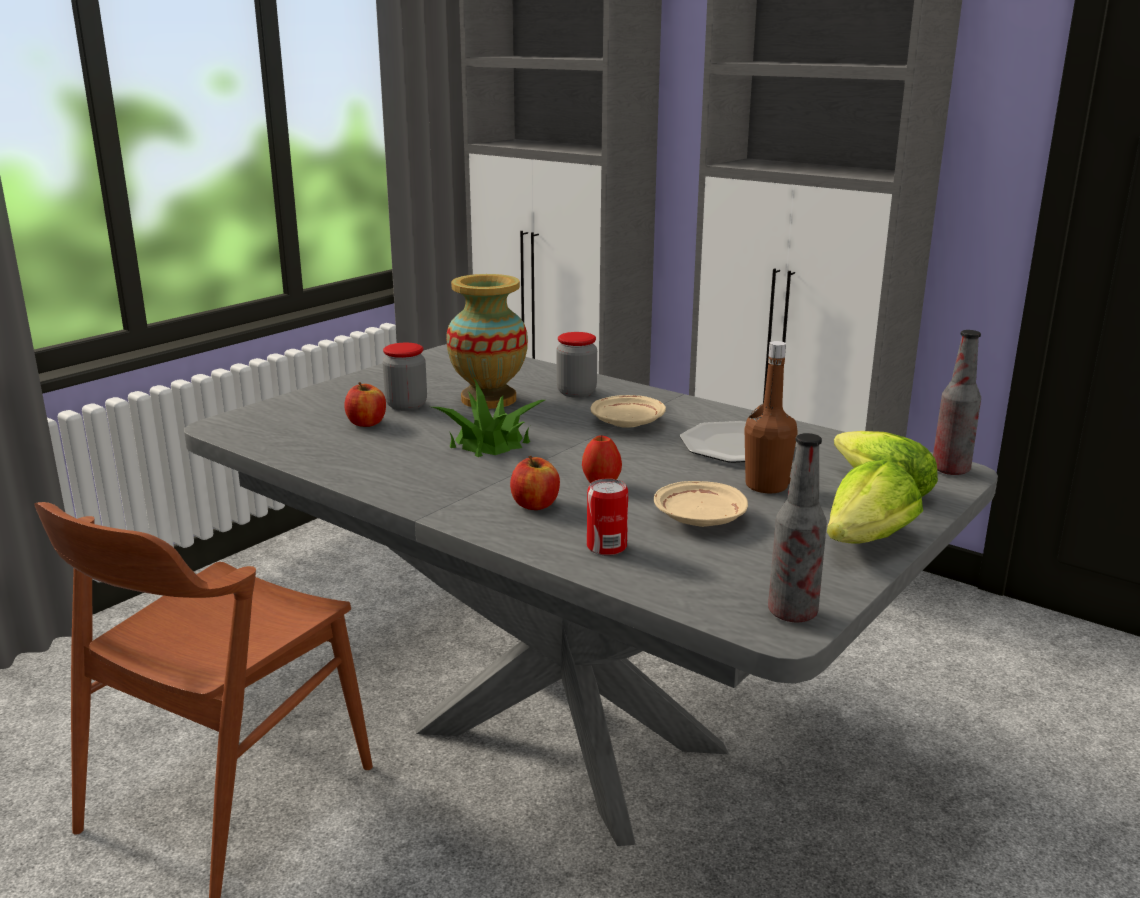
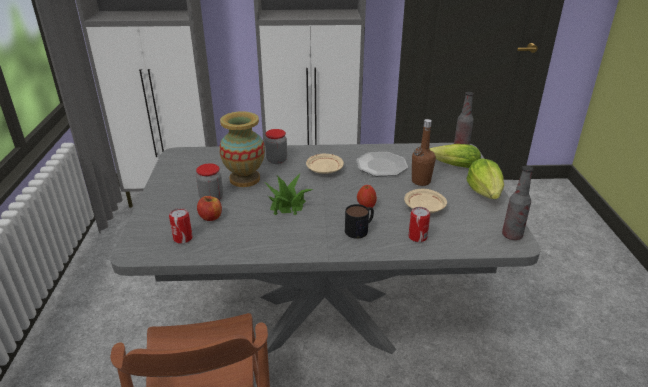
camera: 40 degrees left, 10 degrees up
(295, 432) = (183, 238): none -> can
(535, 504) = (360, 229): apple -> mug

